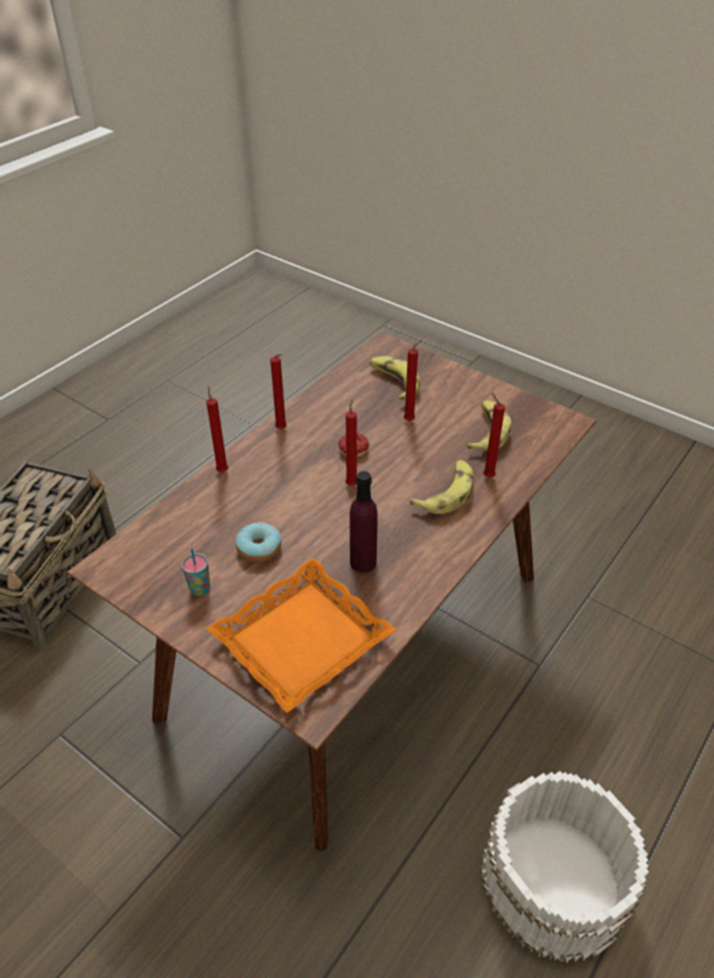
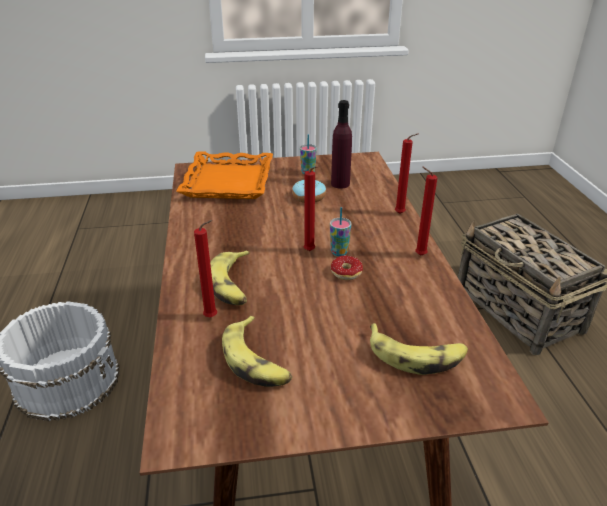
camera: 135 degrees right, 10 degrees down
(331, 469) = (339, 252): none -> cup
(363, 562) = (239, 220): purple bottle -> purple bottle (340, 184)
(410, 420) = (341, 325): red candle -> none

